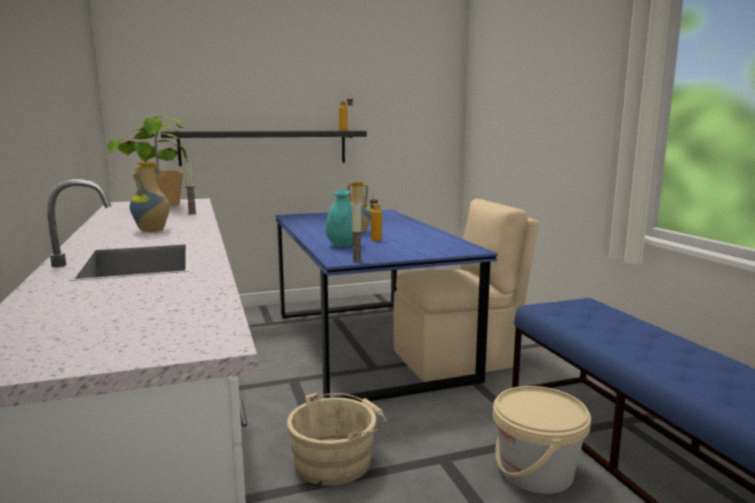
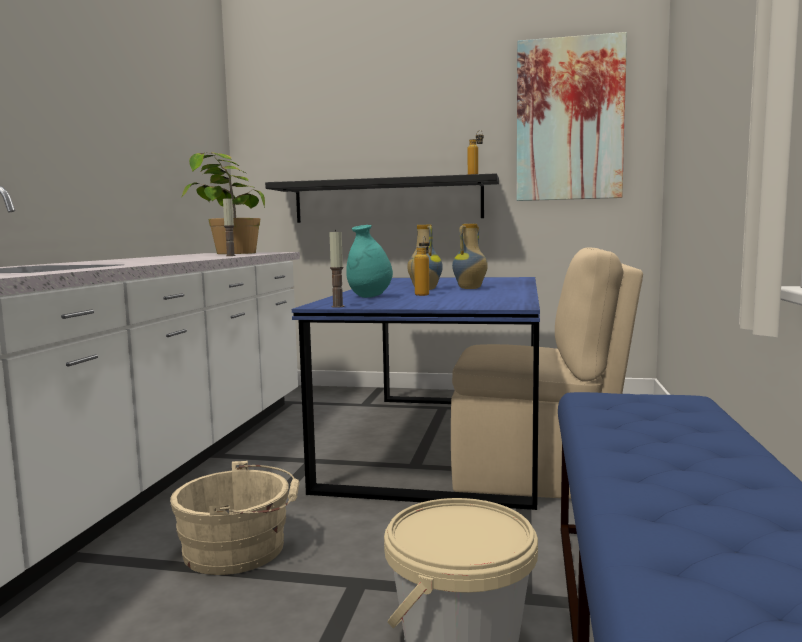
camera: 30 degrees right, 5 degrees down
(153, 230) = (142, 260): vase -> vase (470, 288)
(405, 88) = (569, 120): none -> picture

